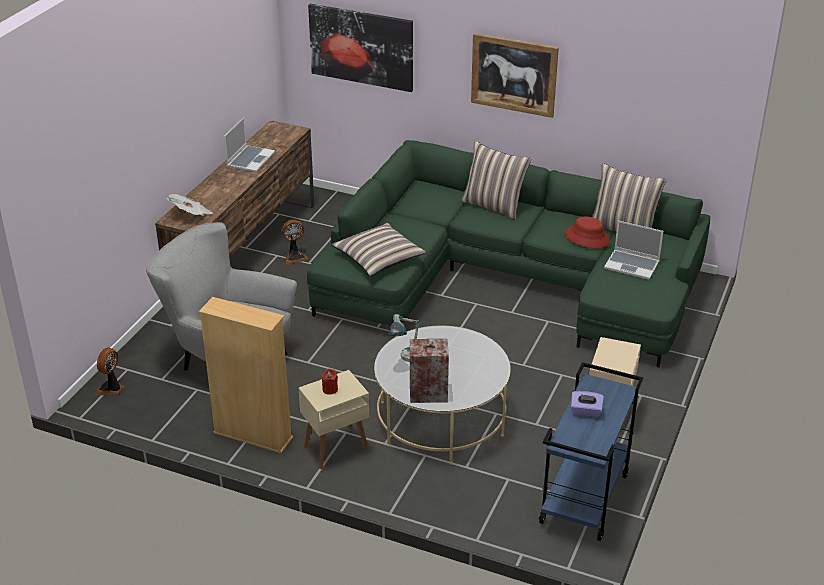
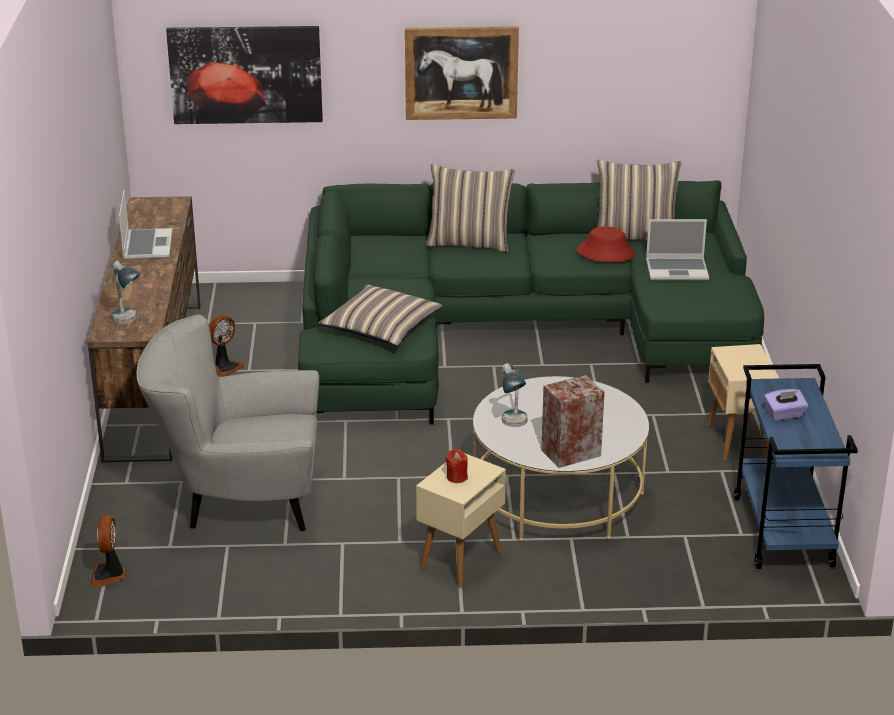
camera: 25 degrees left, 5 degrees down
(191, 215) = (128, 322): newspaper -> table lamp
(253, 435) = (345, 576): beige bookcase -> none

